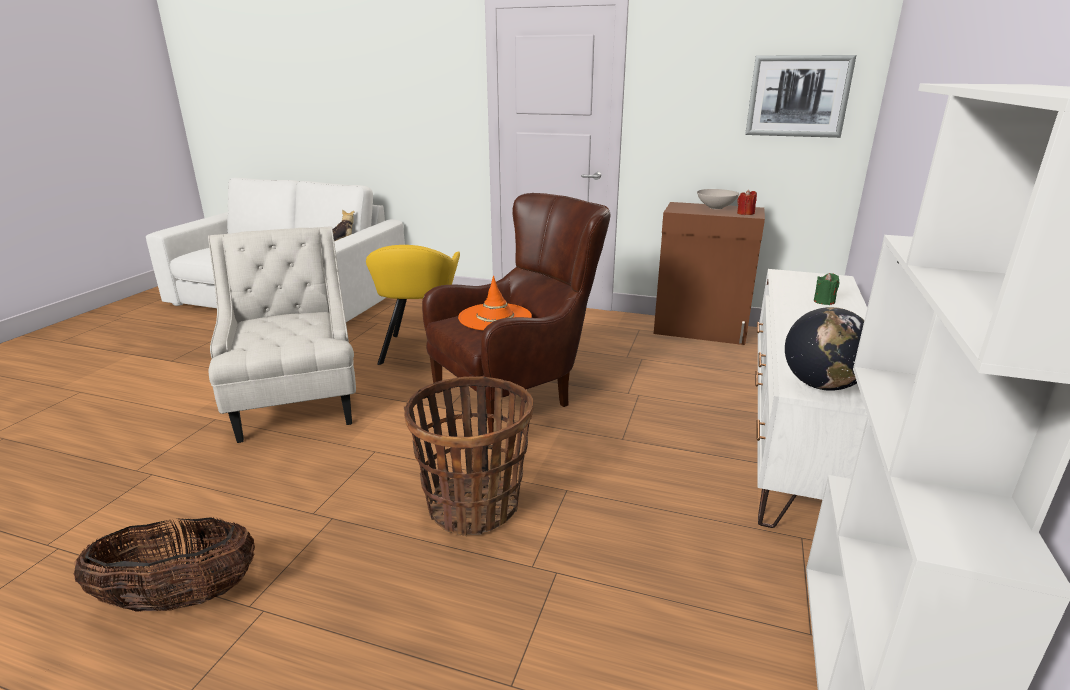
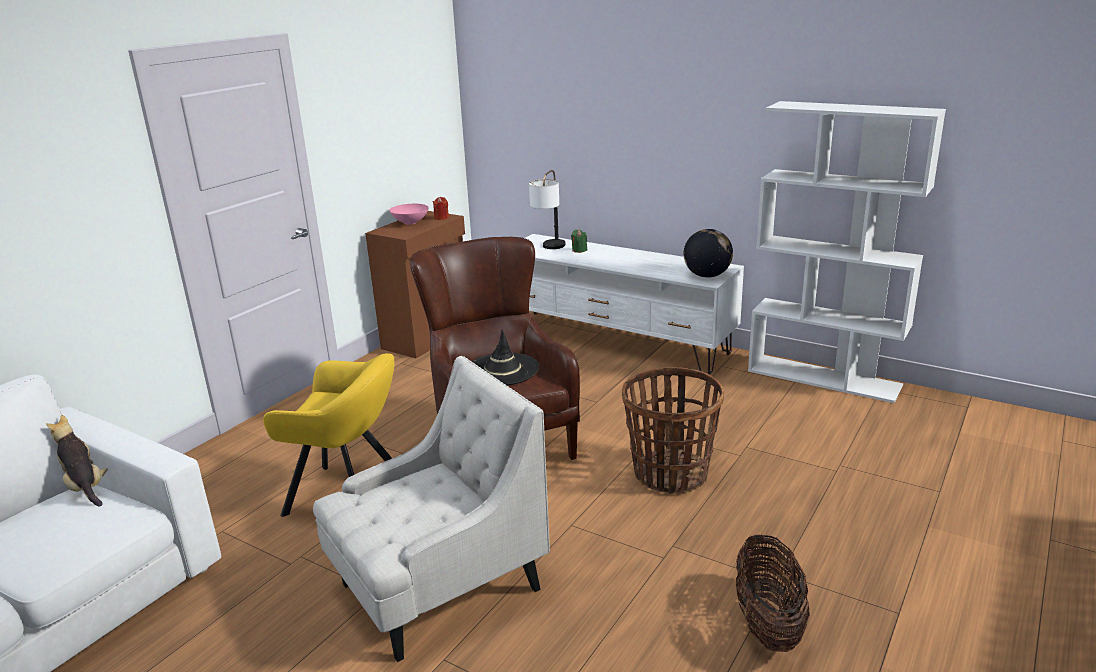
camera: 75 degrees left, 0 degrees up
(297, 403) = (438, 588): white armchair -> white armchair turned 150 degrees clockwise
(495, 317) = (502, 369): orange hat -> black hat
(715, 208) = (410, 223): white bowl -> pink bowl
(798, 96) = (421, 111): picture -> none
(807, 288) = (549, 249): none -> table lamp

